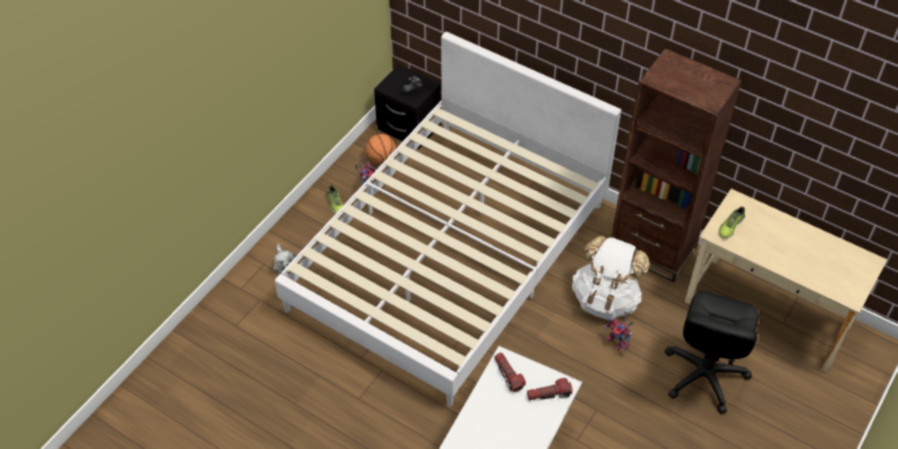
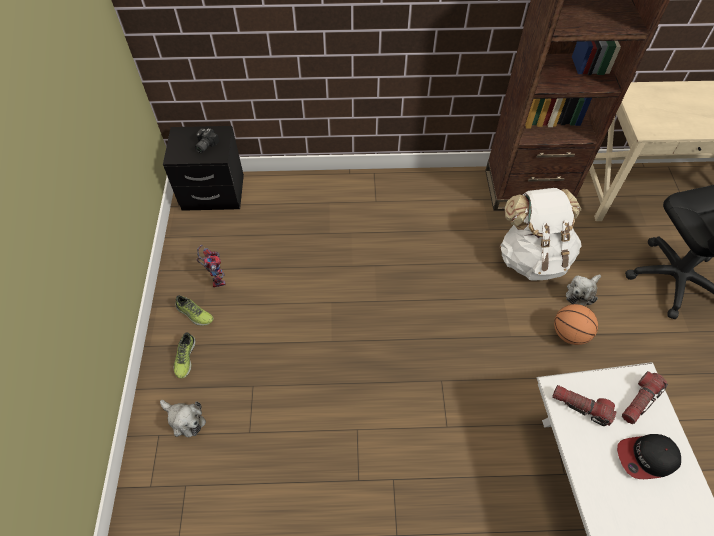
camera: 35 degrees left, 5 degrees up
(381, 159) = (208, 238): basketball -> basketball (569, 333)
(449, 256) = (357, 300): white bed -> none
(520, 422) = (646, 458): none -> cap
(618, 342) = (581, 293): toy robot -> plush toy
(730, 226) = (651, 116): shoe -> shoe (185, 358)

